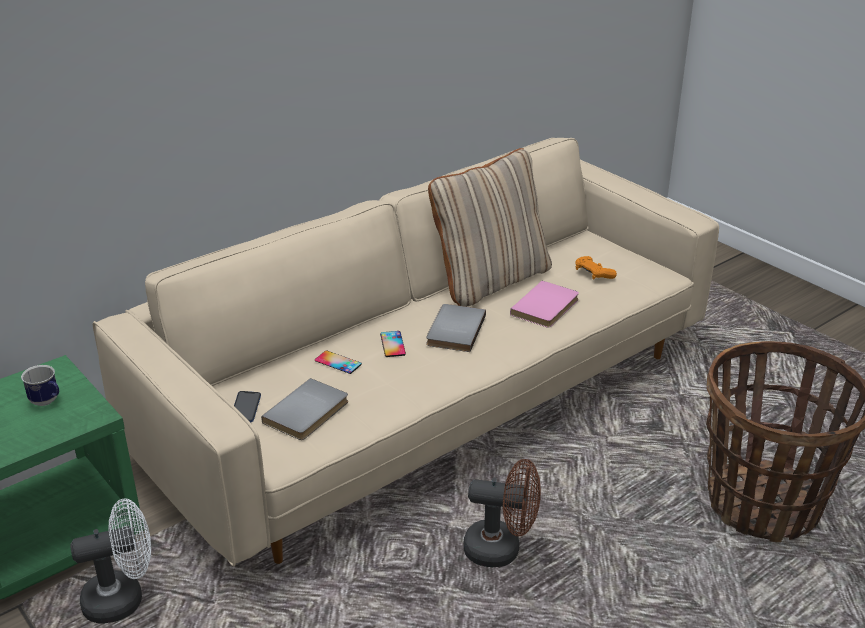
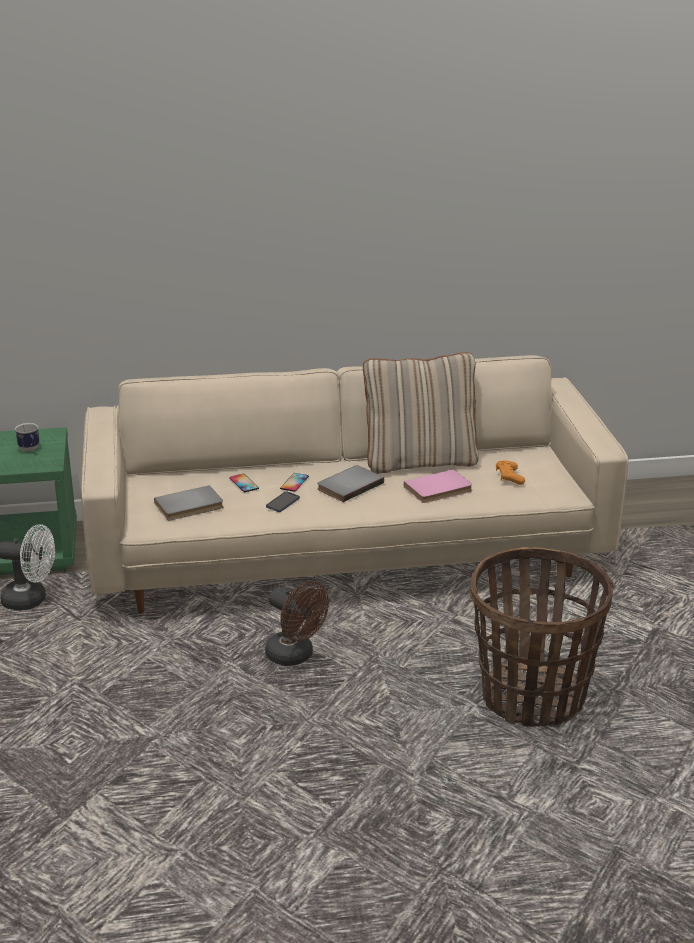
camera: 30 degrees right, 5 degrees down
(245, 408) = (154, 492): phone -> phone (282, 503)

